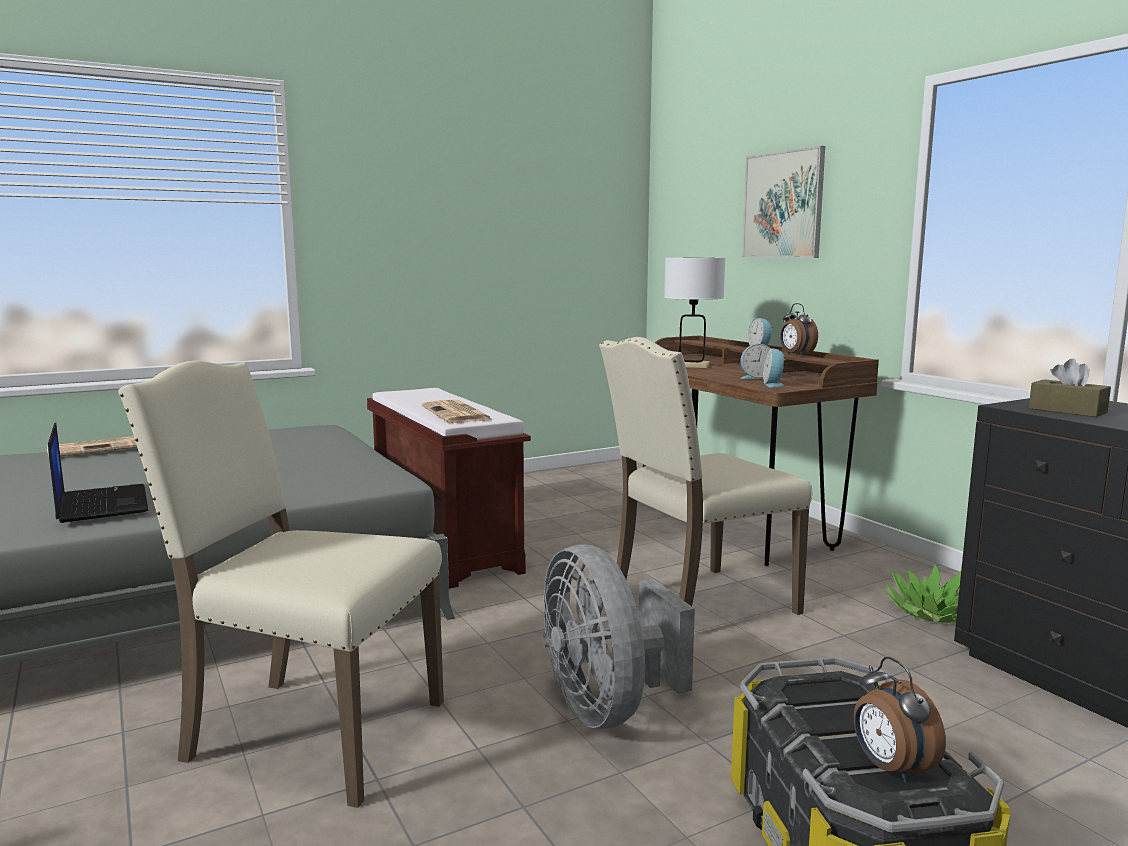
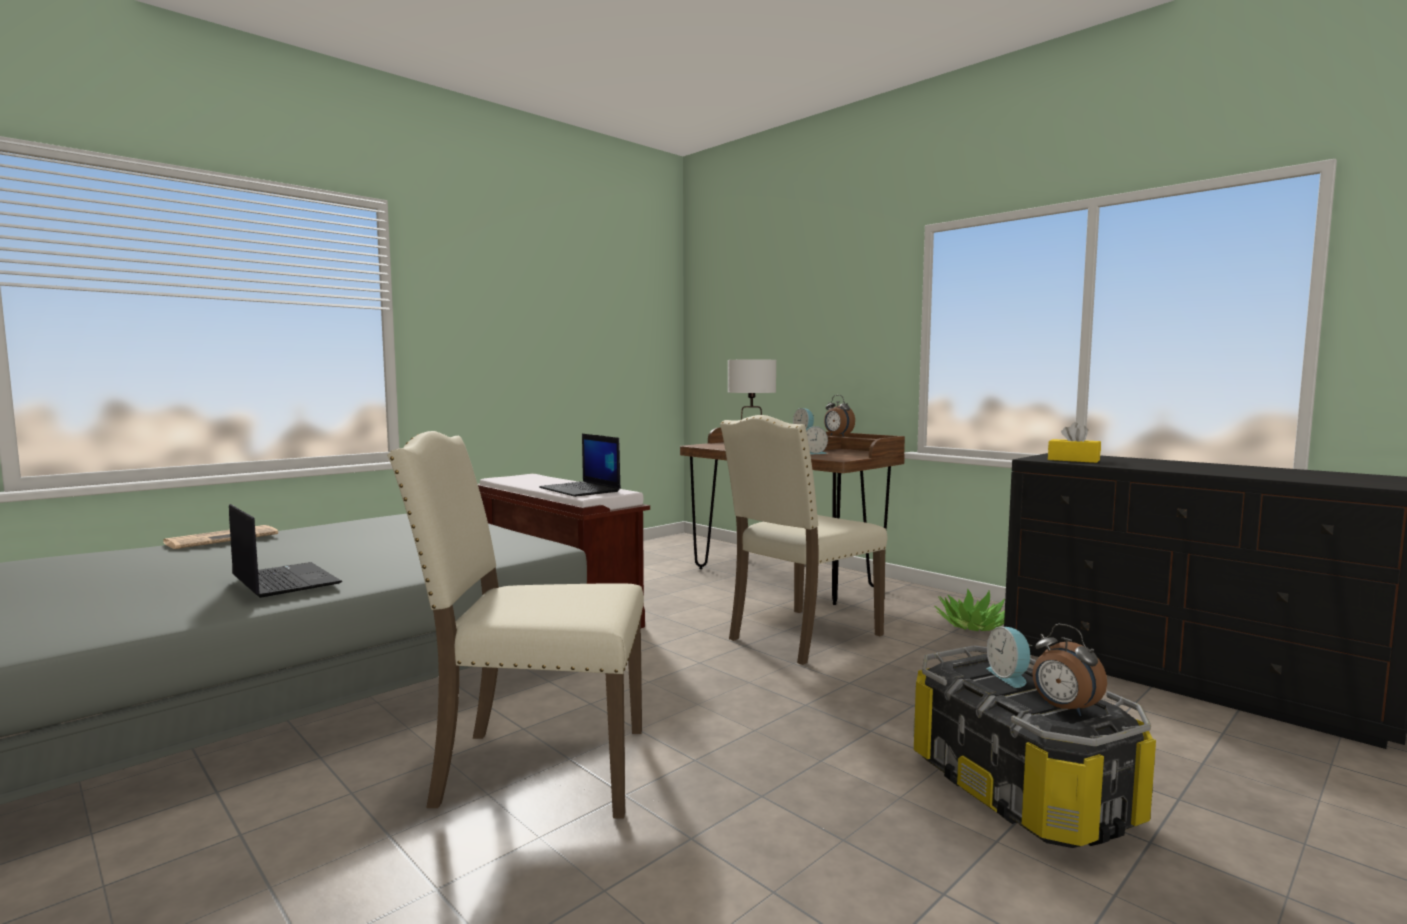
camera: 15 degrees left, 5 degrees down
(457, 413) = (581, 490): newspaper -> laptop
(607, 708) = (780, 717): grey fan -> none
(774, 384) = (833, 457): alarm clock -> alarm clock (1009, 676)
(783, 205) = (809, 320): picture -> none
(1067, 411) = (1073, 460): brown tissue box -> yellow tissue box

